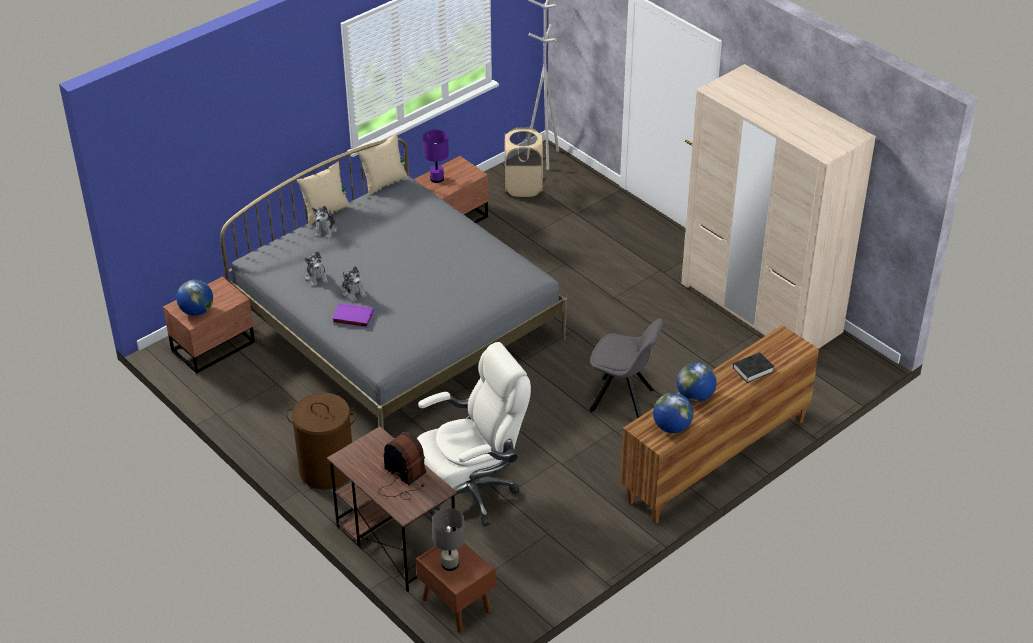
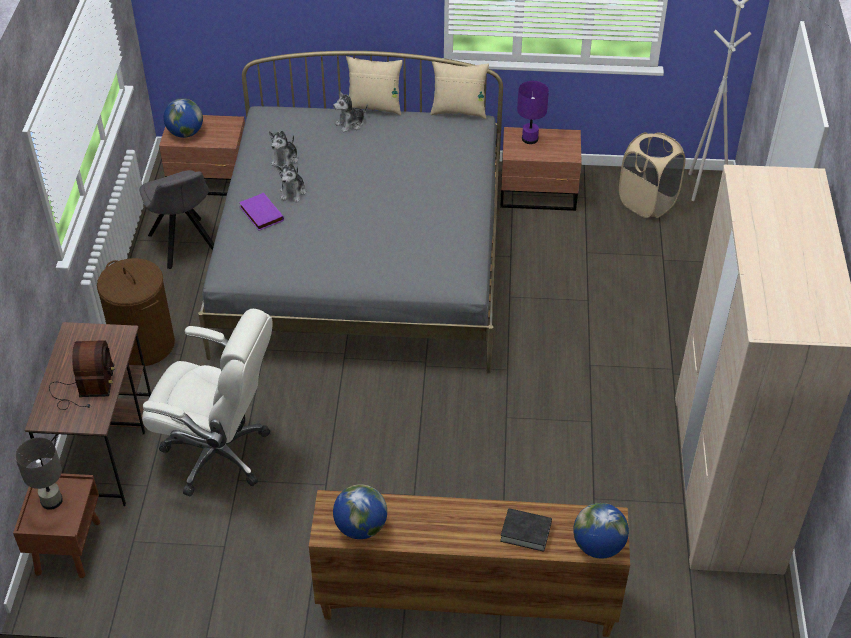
camera: 45 degrees right, 5 degrees up
(622, 400) = (461, 471): grey chair -> grey chair (184, 244)
(695, 396) = (428, 514): globe -> globe (598, 546)

